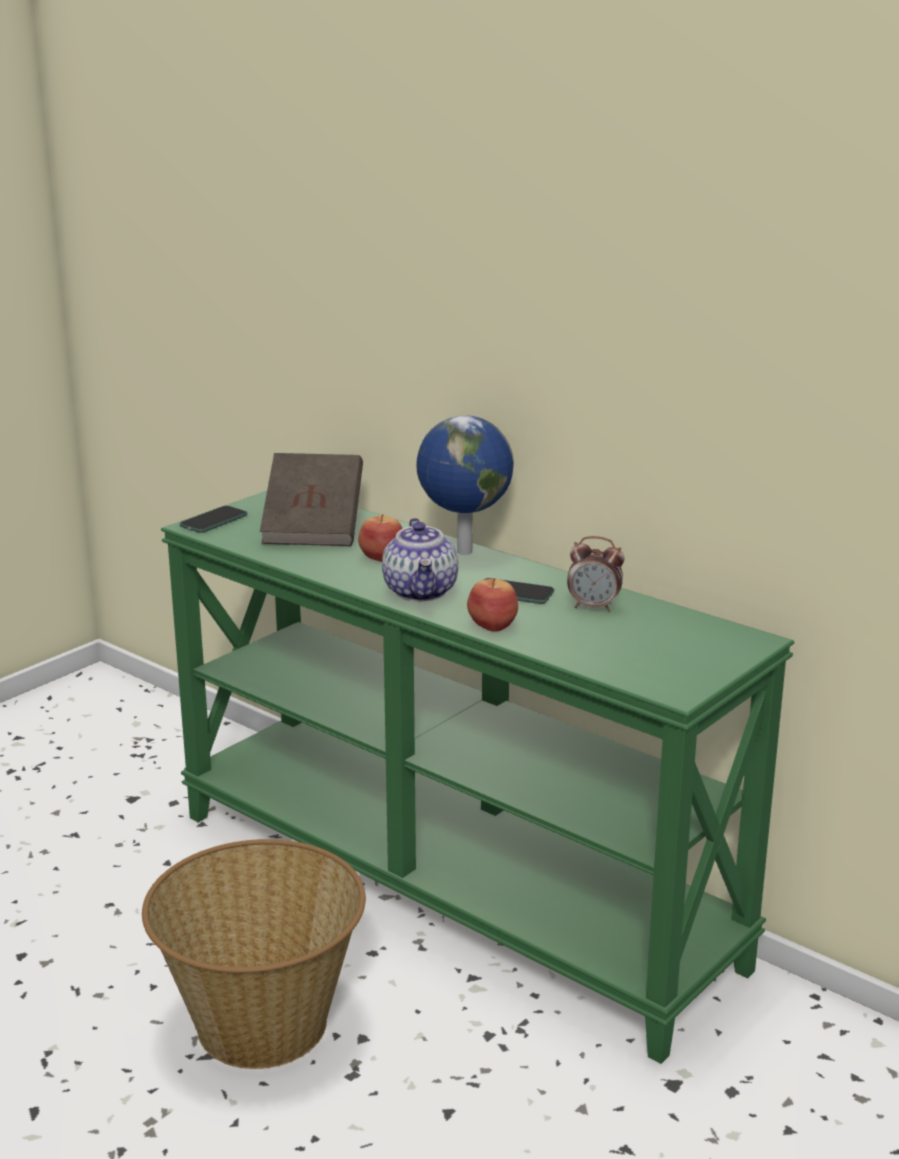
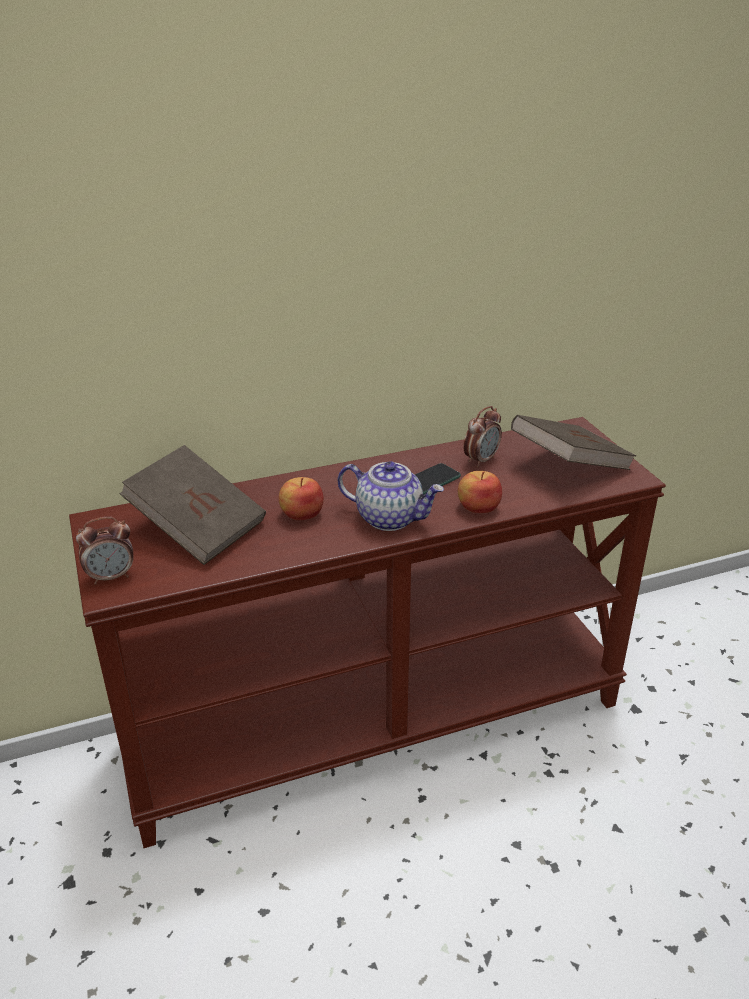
camera: 60 degrees left, 10 degrees up
(213, 521) = (111, 577): phone -> alarm clock
(262, 1026) = (470, 903): basket -> none
(453, 887) = (375, 720): green console table -> brown console table
(462, 552) = (330, 477): globe -> none
(649, 652) = (569, 466): none -> brown book

